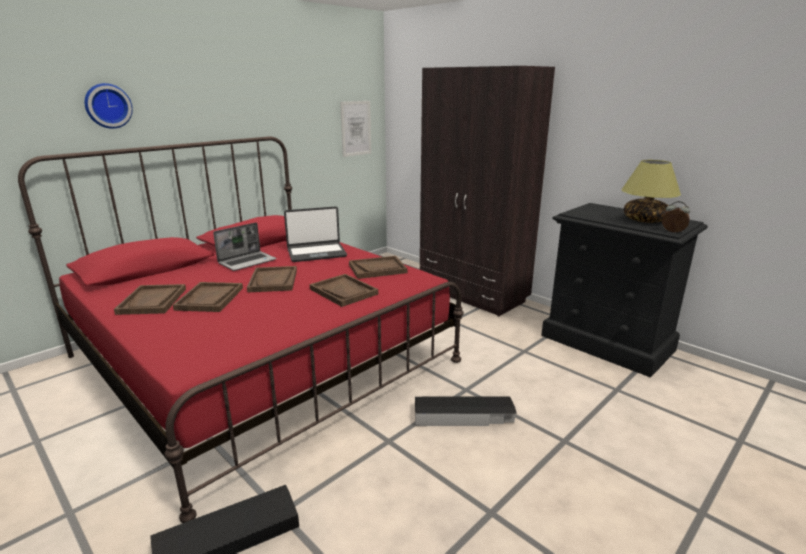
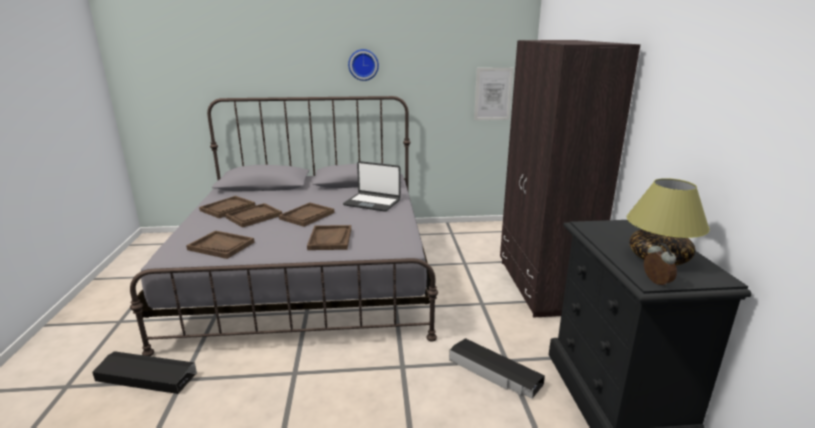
camera: 40 degrees right, 0 degrees up
(107, 106) = (269, 66): wall clock -> wall clock (363, 64)
(247, 262) = (319, 197): laptop -> none
(261, 358) = (308, 275): red bed -> grey bed
(377, 269) = (387, 229): brown tray -> brown tray (221, 246)
(464, 416) = (368, 386): black storage box -> black storage box (494, 372)

